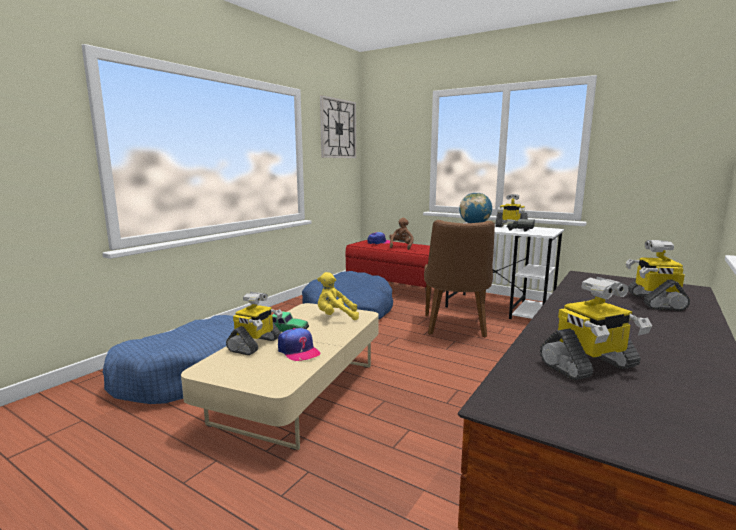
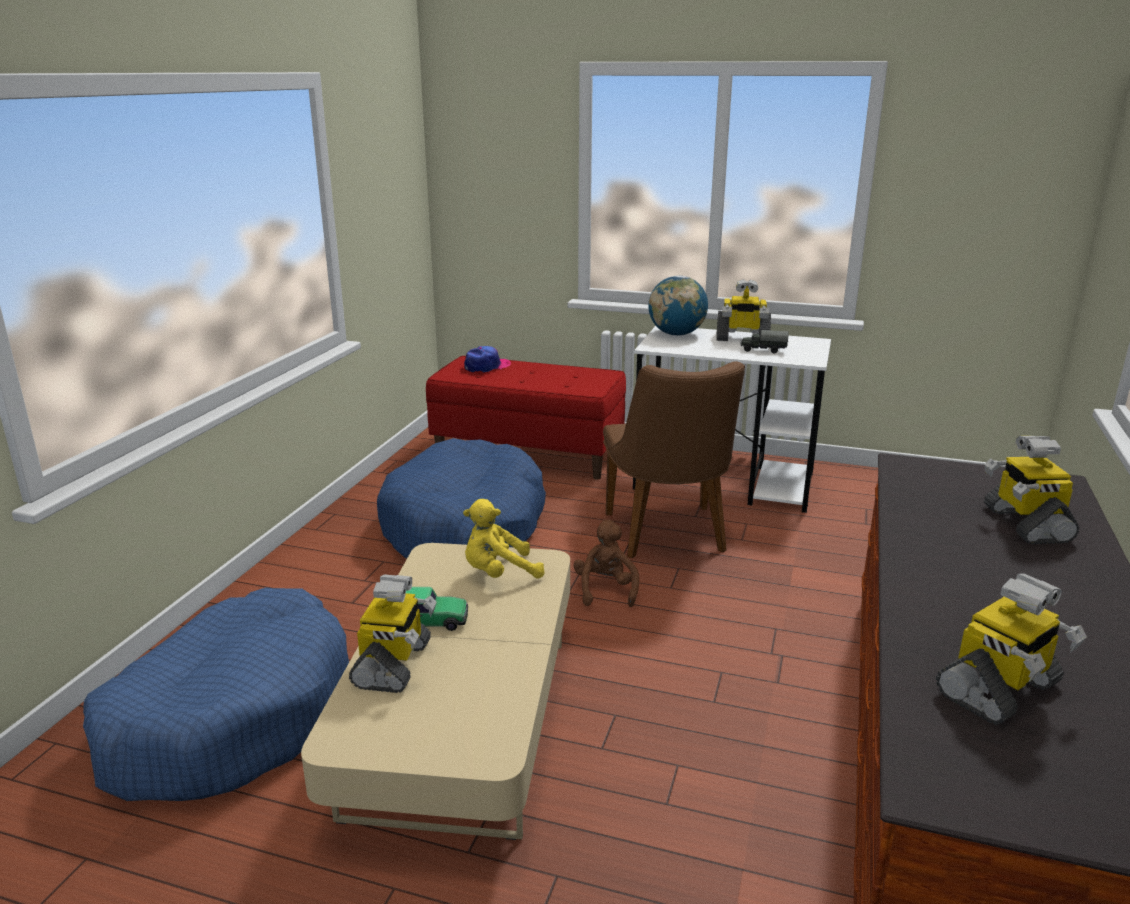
camera: 15 degrees left, 10 degrees up
(298, 351) = (480, 668): cap -> none
(338, 128) = (388, 139): wall clock -> none
(401, 247) = (536, 377): brown plush toy -> brown plush toy (605, 590)

